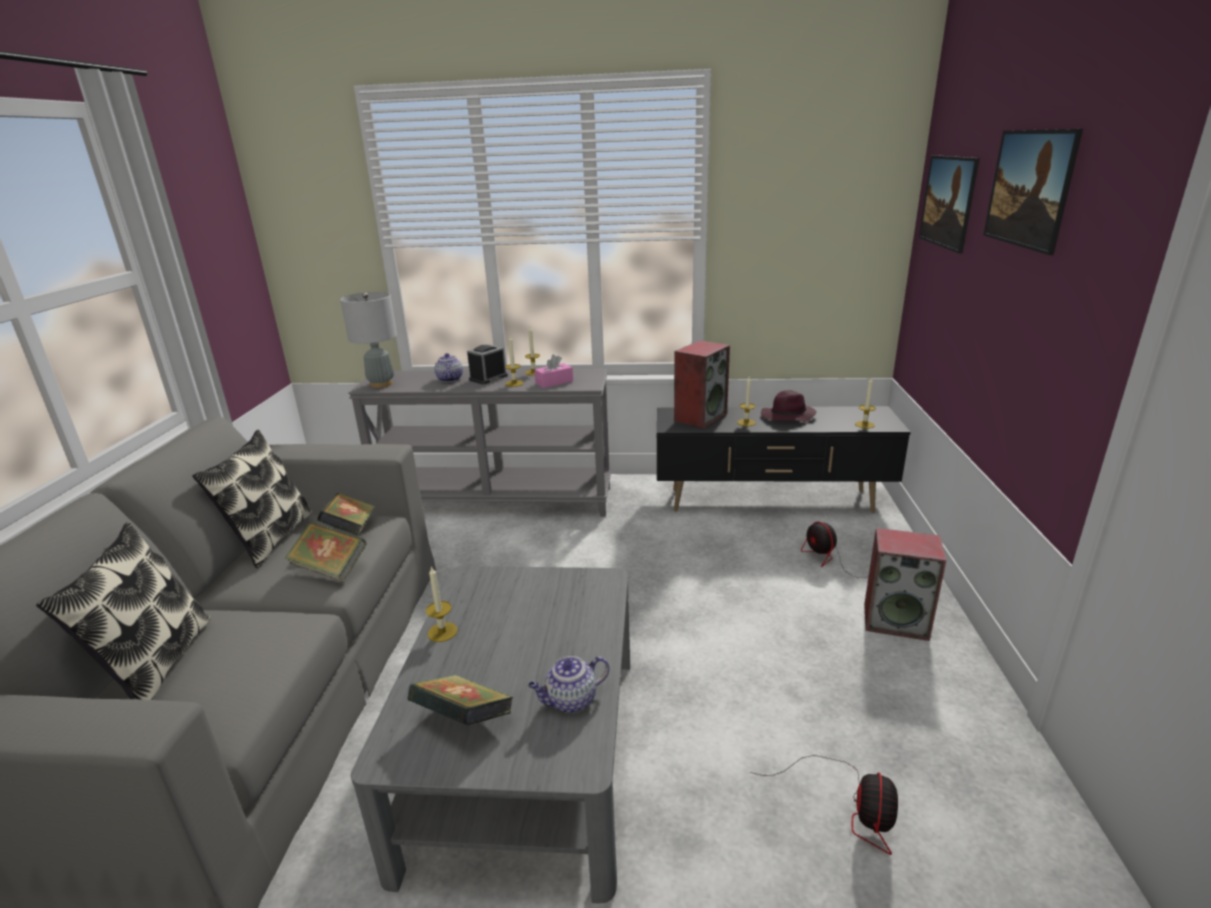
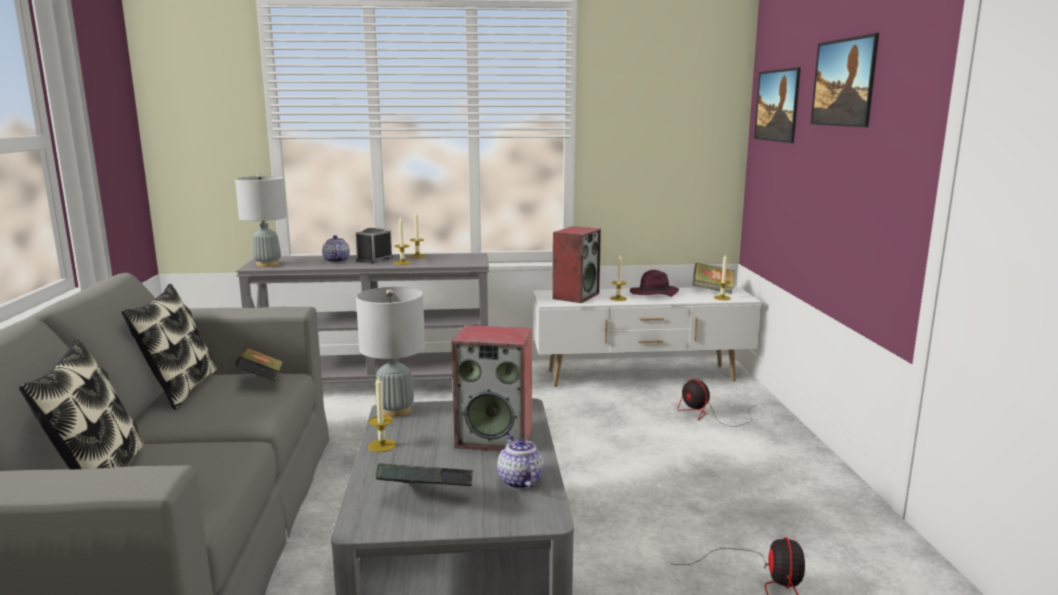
camera: 10 degrees left, 10 degrees down
(330, 569) = (252, 408): book -> book (713, 290)
(471, 579) = (395, 411): none -> grey table lamp
(554, 382) = (441, 261): pink tissue box -> none
(570, 701) = (519, 481): teapot -> teapot turned 105 degrees clockwise
(770, 501) = (641, 376): black tv stand -> white tv stand
(896, 621) = (771, 454): speaker -> speaker (495, 438)

